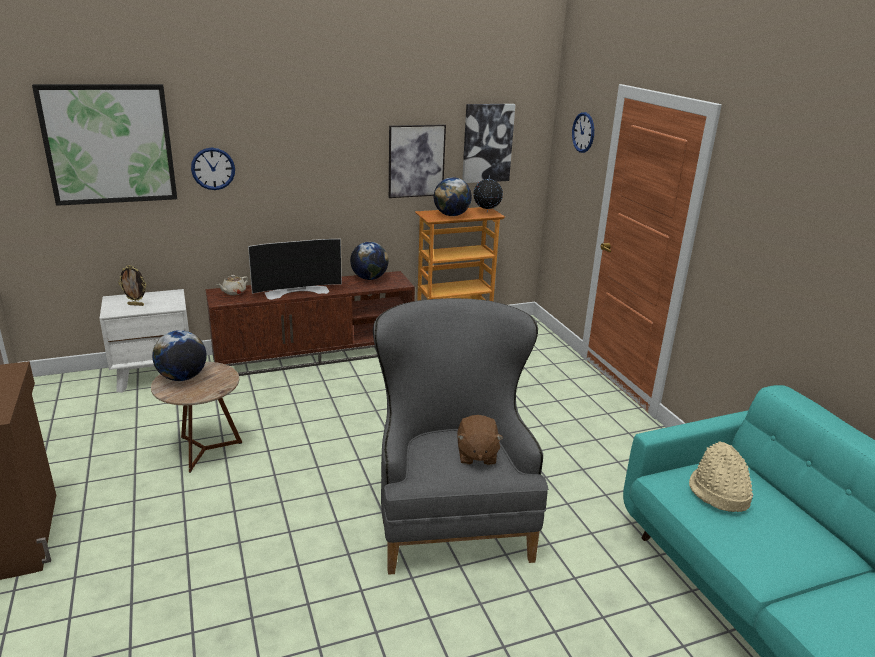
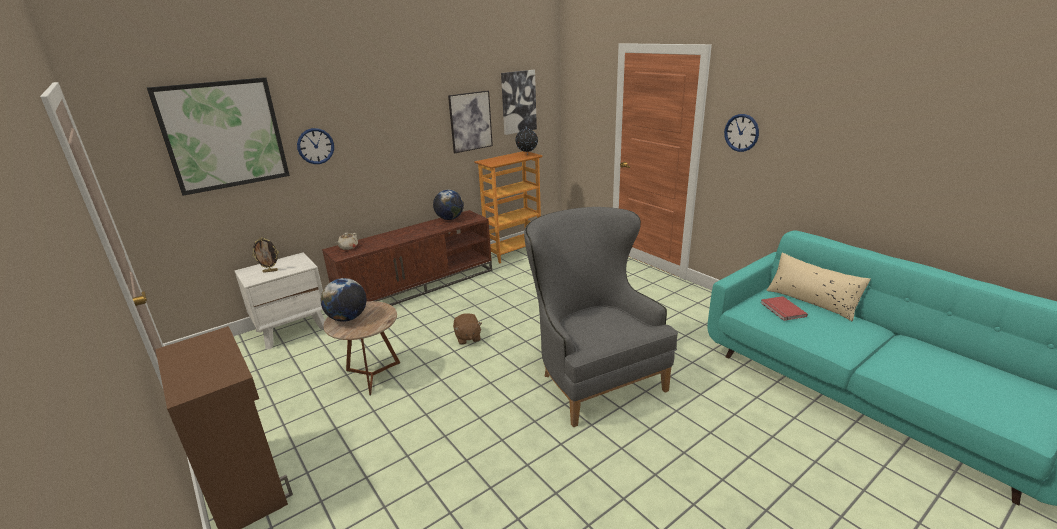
camera: 15 degrees left, 0 degrees up
(297, 291) = (400, 237): television -> none
(451, 215) = (504, 160): globe -> none
(476, 455) = (617, 321): brown plush toy -> brown plush toy (467, 338)
(583, 132) = (590, 84): wall clock -> wall clock (741, 132)
(718, 493) = (782, 310): beige hat -> red book
(773, 492) = (811, 301): none -> beige pillow

